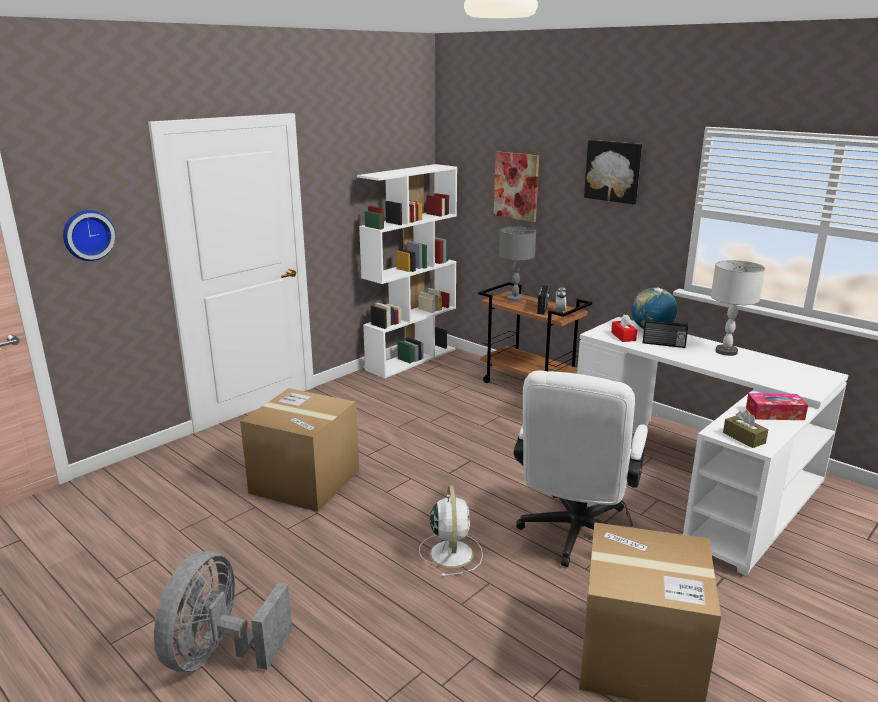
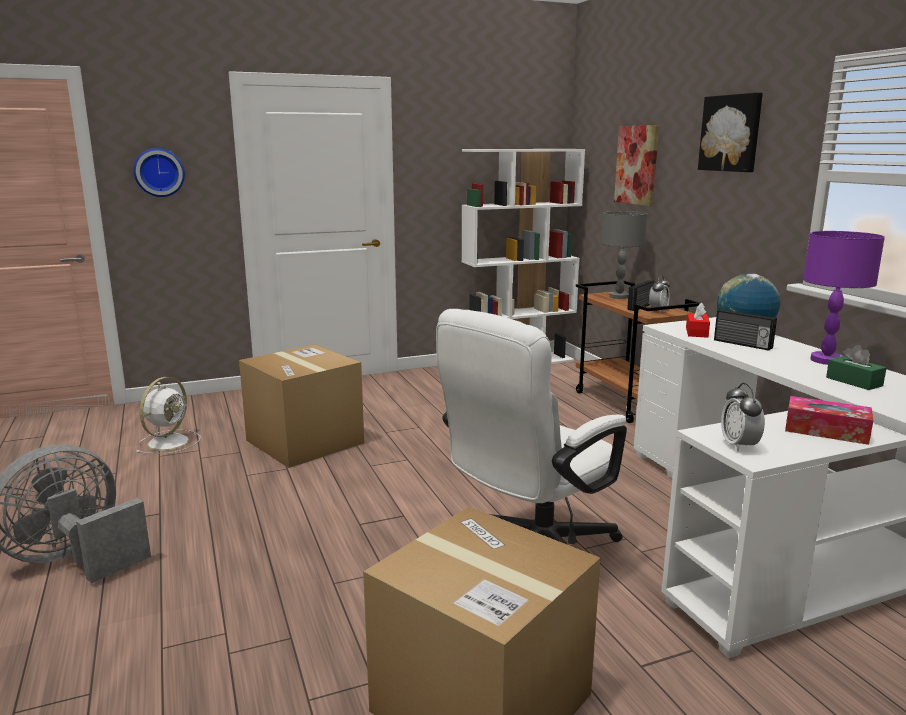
camera: 25 degrees right, 5 degrees down
(451, 552) = (375, 533): white fan -> white fan (169, 442)
(726, 352) = (826, 360): grey table lamp -> purple table lamp
(744, 438) = (739, 445): brown tissue box -> alarm clock
(759, 369) = (854, 382): none -> green tissue box

